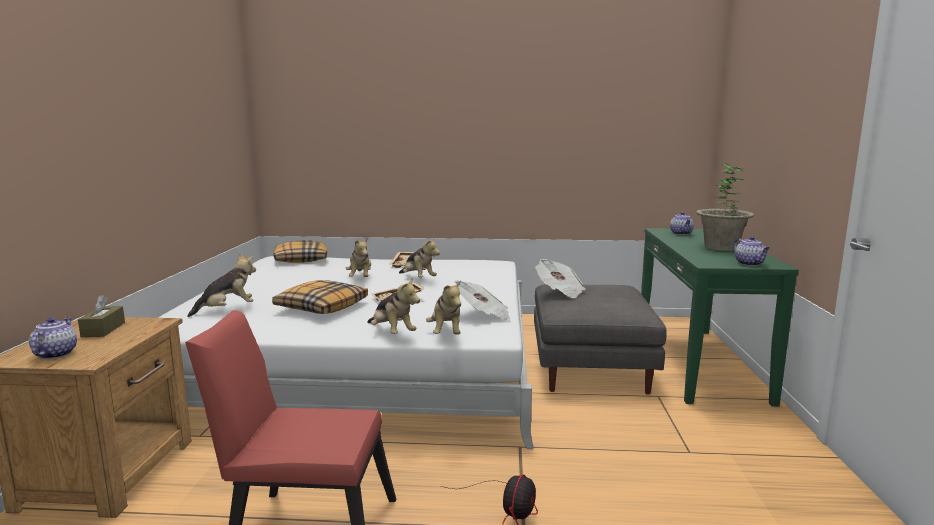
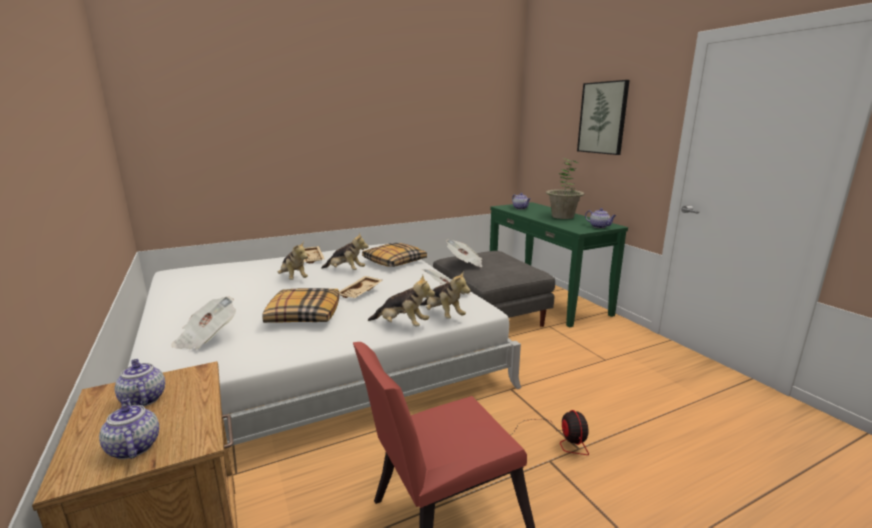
camera: 30 degrees left, 5 degrees up
(103, 329) = (143, 399): brown tissue box -> teapot
(227, 310) = (206, 338): plush toy -> newspaper
(300, 259) = (205, 270): pillow -> pillow (394, 262)
(788, 106) = (603, 118): none -> picture

